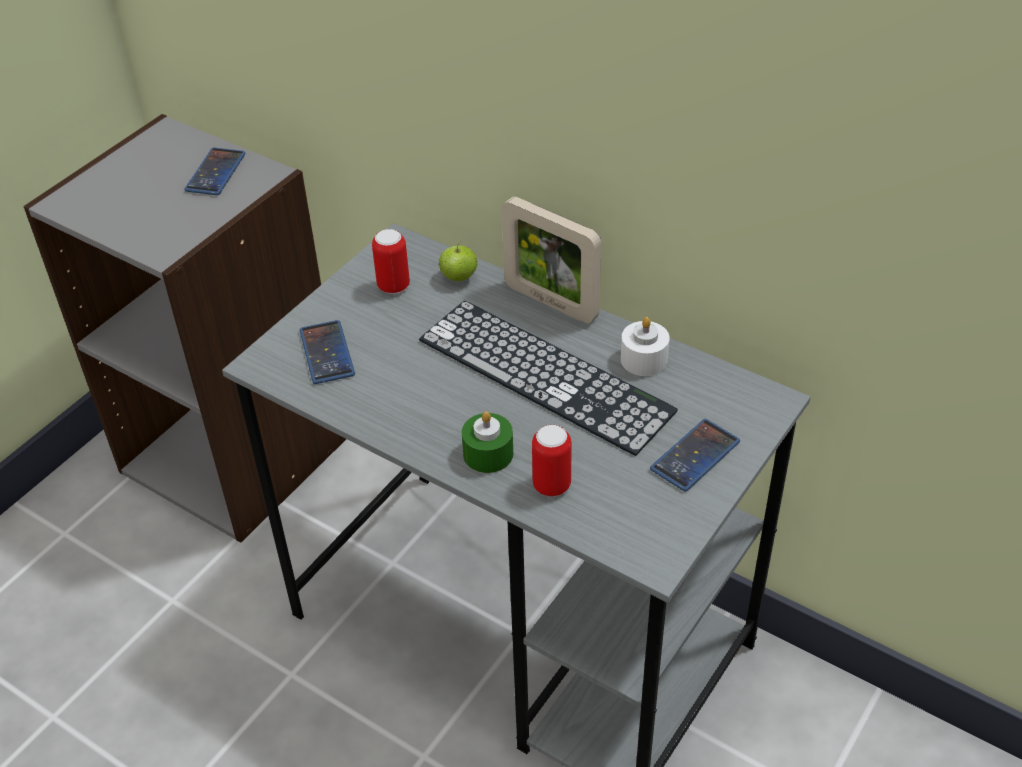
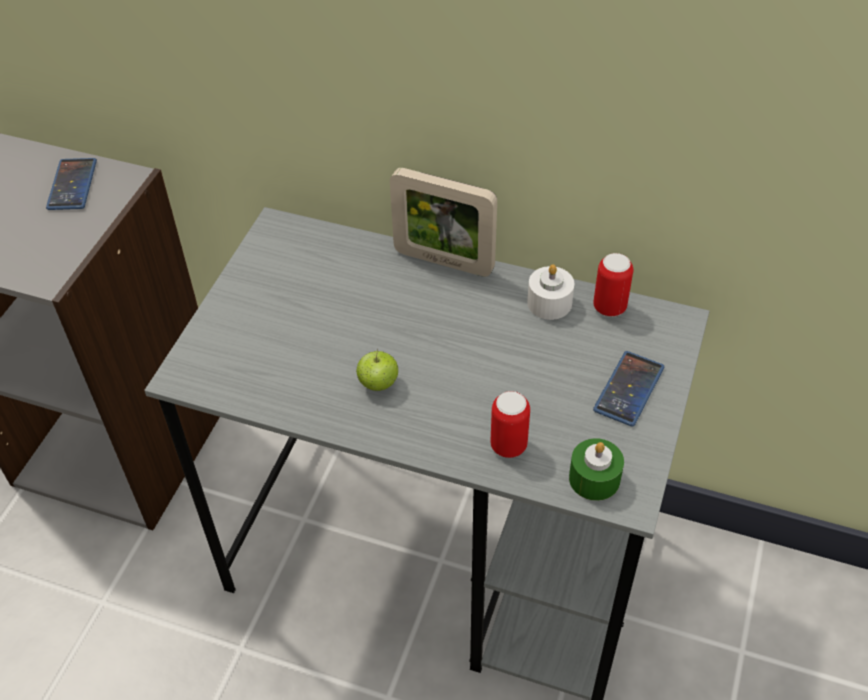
camera: 15 degrees left, 5 degrees up
(327, 353) = (245, 352): phone -> none
(393, 286) = (287, 271): can -> can (609, 307)
(459, 277) = (348, 252): apple -> apple (378, 384)
(488, 454) = (437, 426): green candle -> green candle (594, 478)
(544, 375) = (463, 335): keyboard -> none

